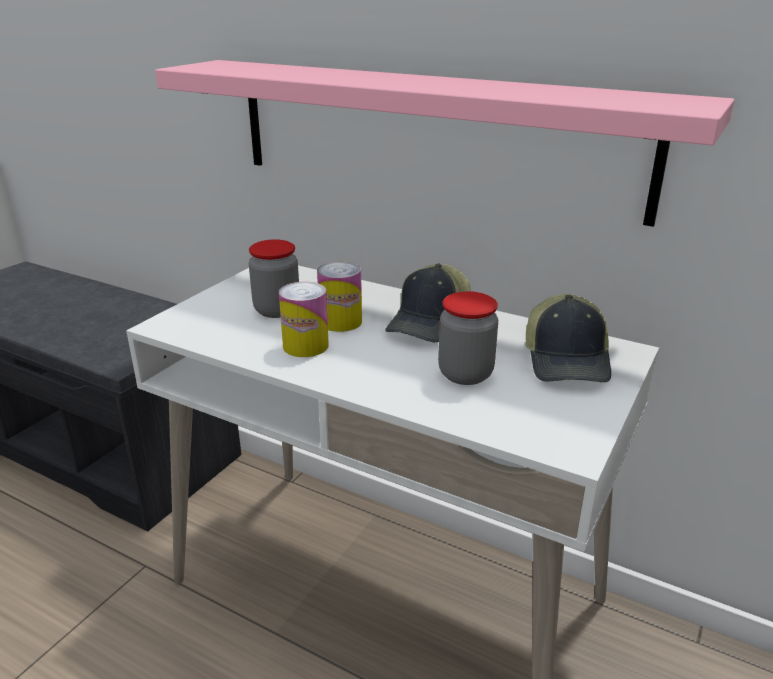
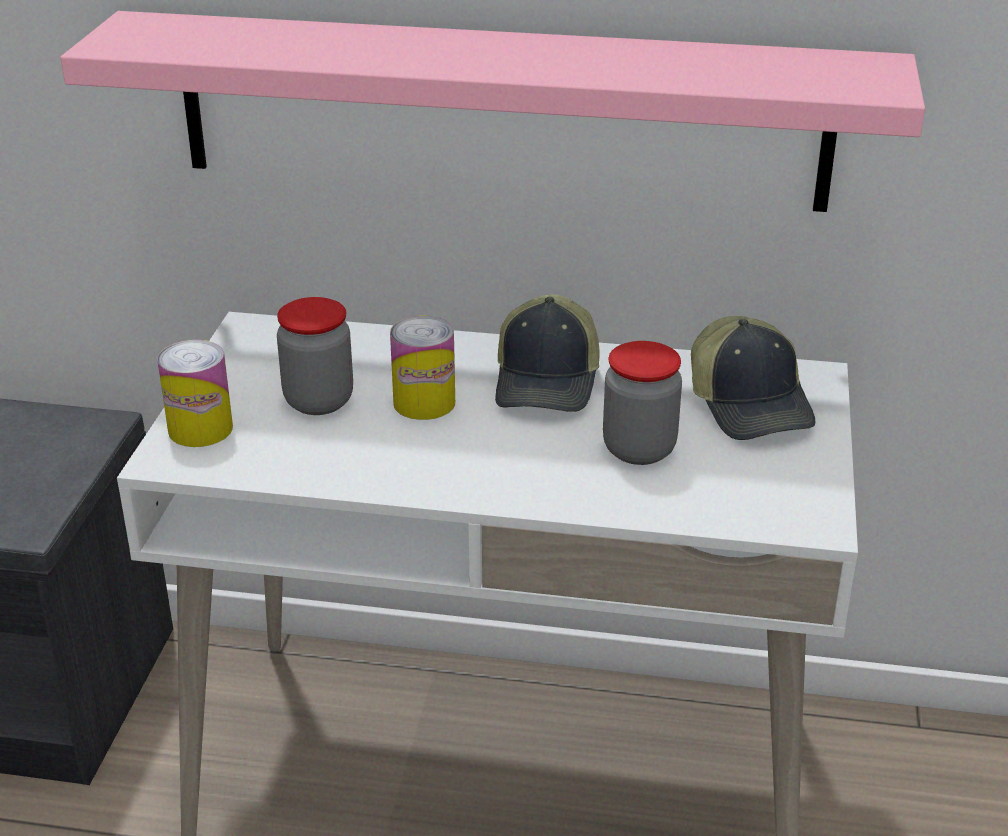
camera: 20 degrees left, 5 degrees up
(305, 346) = (404, 450): can -> can (200, 429)

